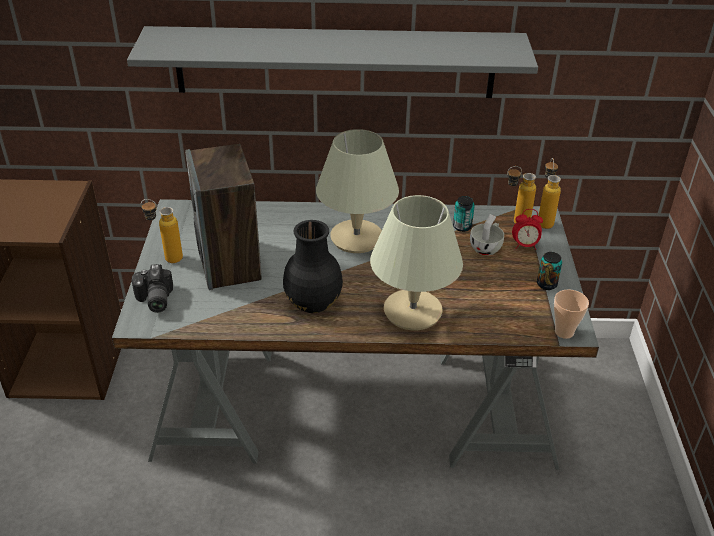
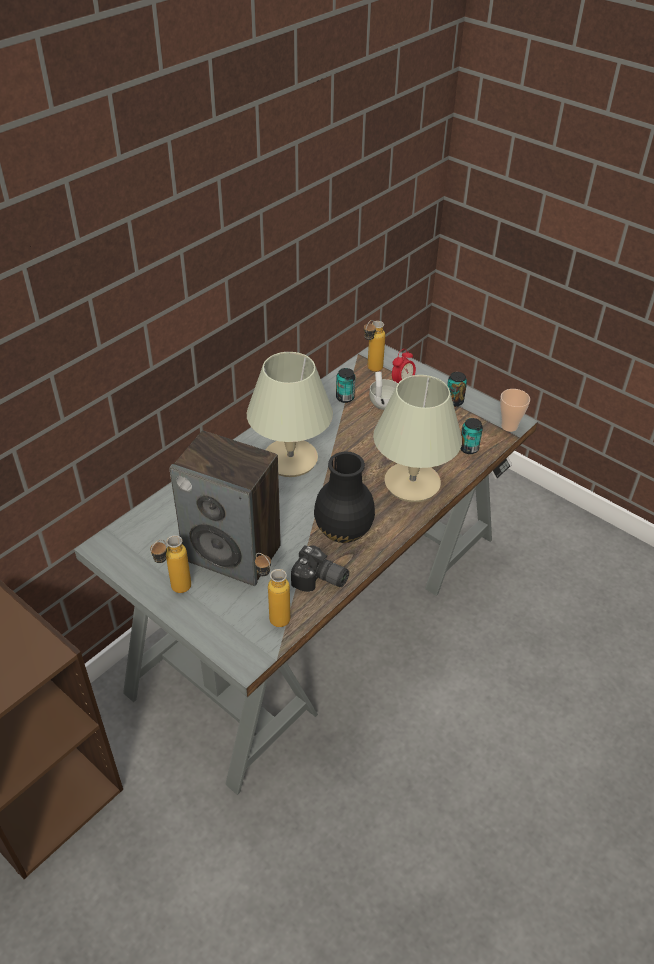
camera: 50 degrees left, 5 degrees up
(153, 300) = (225, 631): camera -> camera (319, 580)
(335, 62) = (209, 304): grey shelf -> none
(499, 322) = (468, 448): none -> can
(543, 220) = (385, 356): bottle -> bottle (273, 615)

